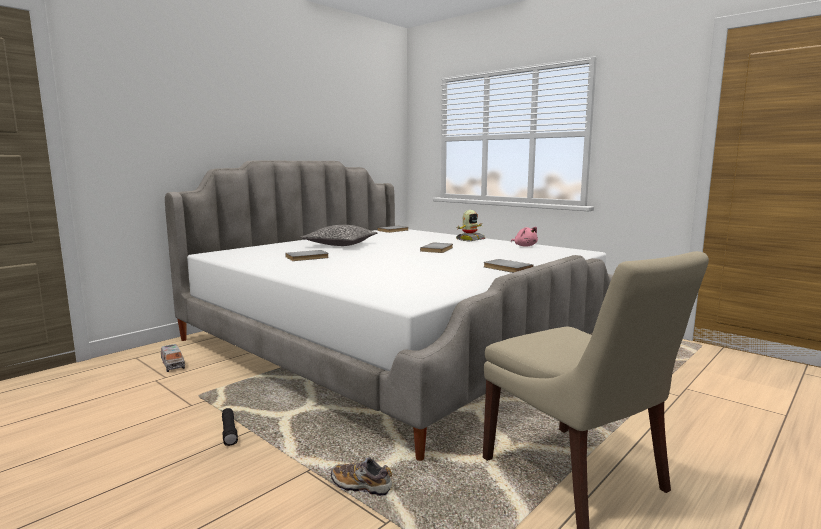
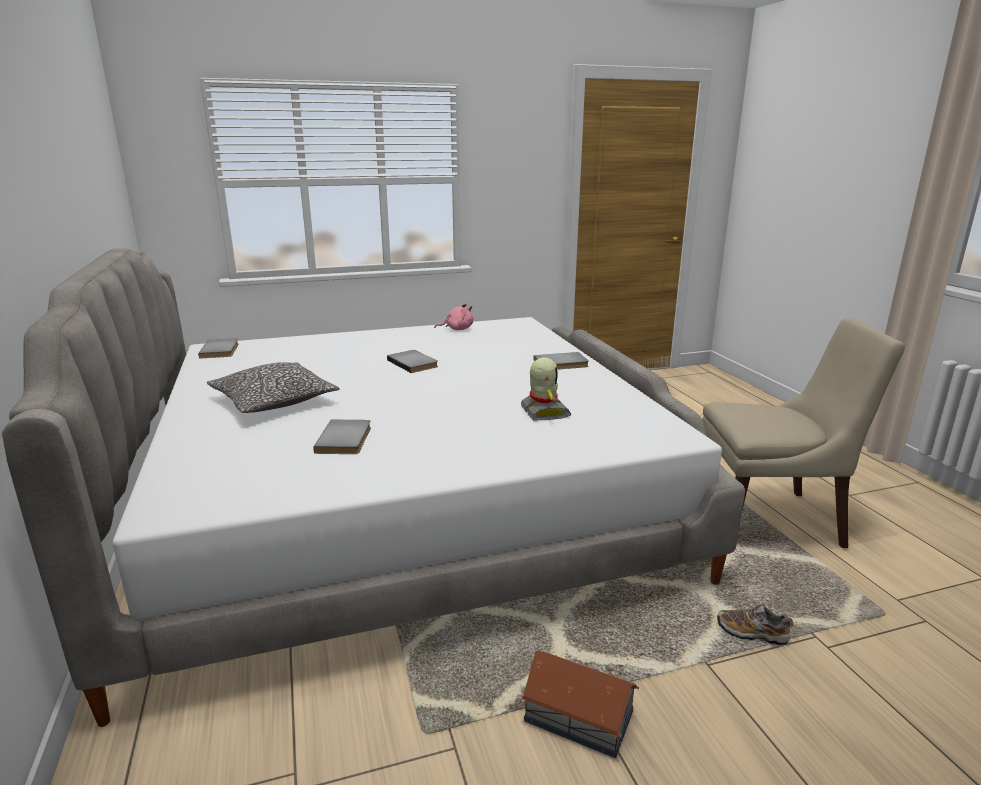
camera: 60 degrees left, 10 degrees up
(173, 364) = (237, 755): toy truck -> none
(230, 432) = (578, 714): black flashlight -> toy house
(361, 487) = (752, 634): shoe -> shoe turned 60 degrees clockwise
(470, 239) = (376, 337): toy robot -> toy robot (544, 412)

